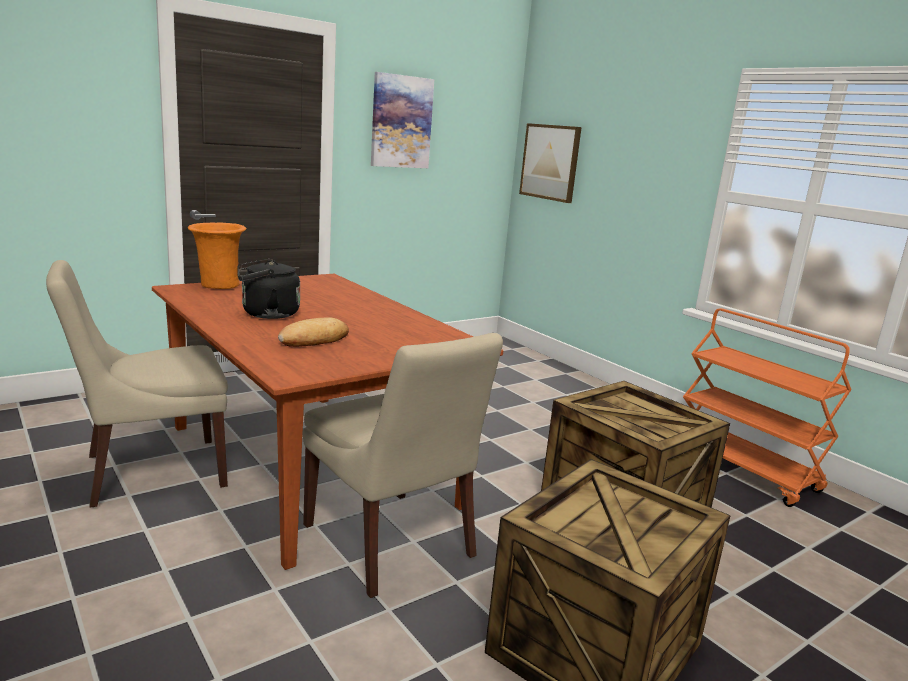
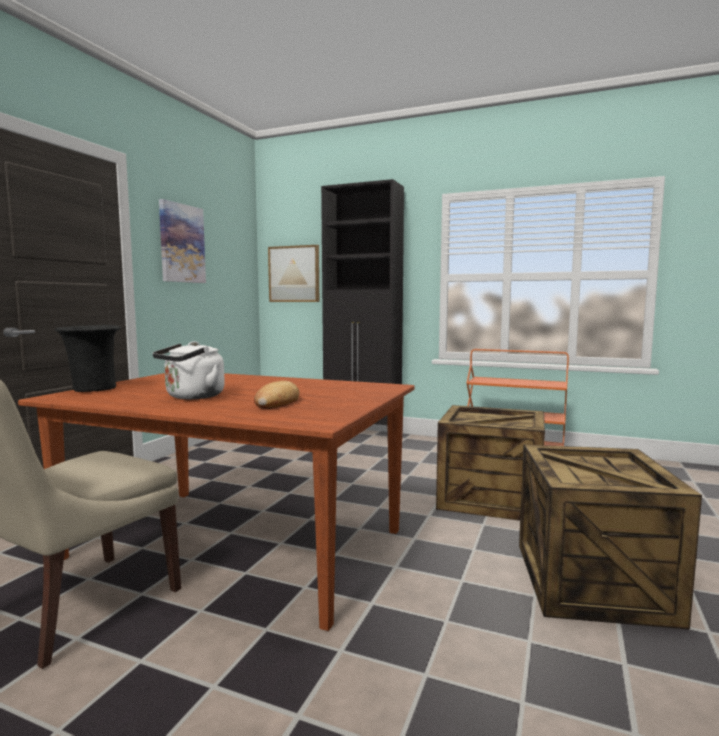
camera: 30 degrees left, 10 degrees down
(218, 286) = (93, 389): orange vase -> black vase
(266, 314) = (192, 397): black kettle -> white kettle
(391, 544) = (382, 575): beige chair -> none
(584, 384) = (363, 434): none -> black cabinet

